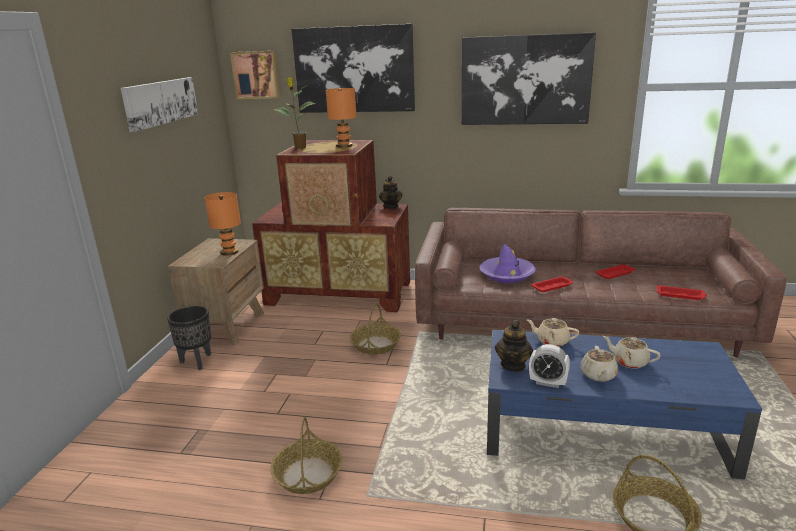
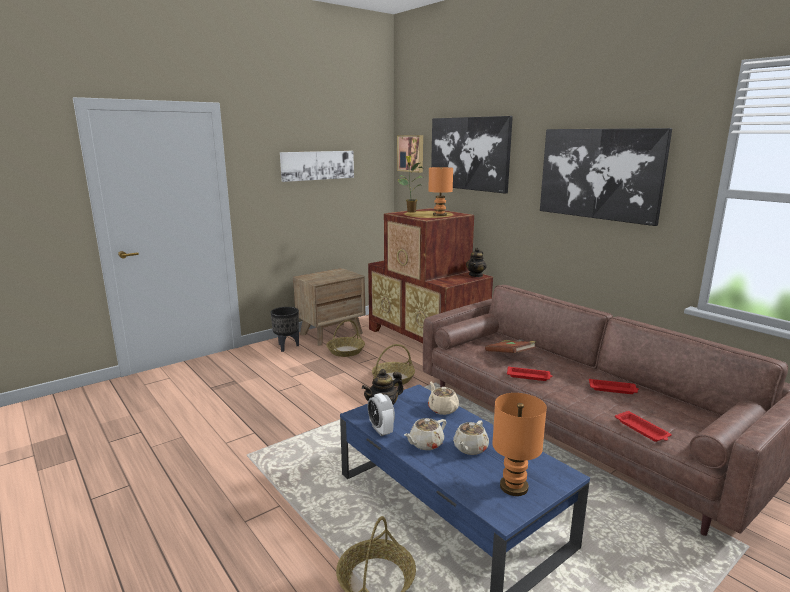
camera: 40 degrees right, 5 degrees down
(229, 252) = (334, 278): orange table lamp -> orange table lamp (513, 486)
(308, 474) = (240, 428): basket -> basket (345, 351)
(507, 275) = (510, 355): purple hat -> brown book
(629, 362) = (470, 448): beige teapot -> beige teapot turned 135 degrees counterclockwise

